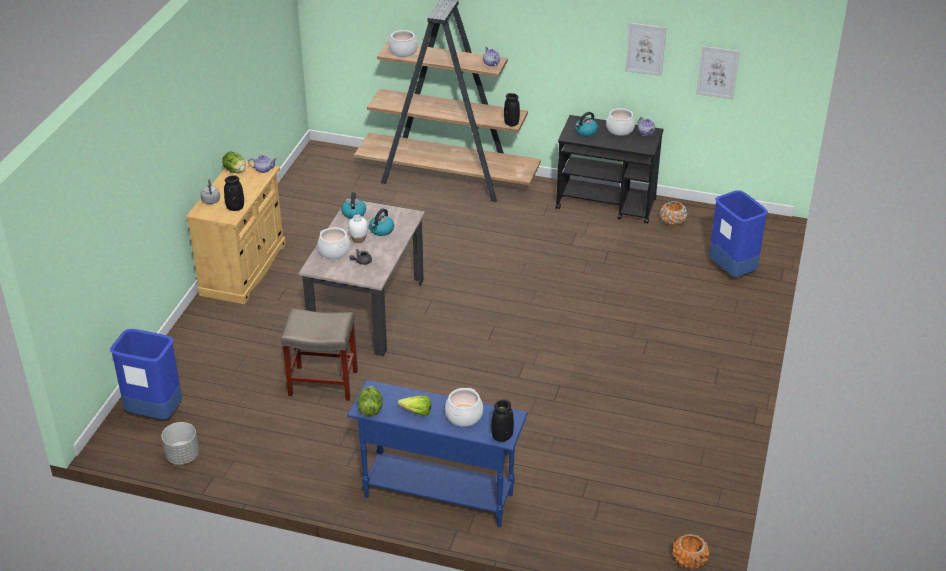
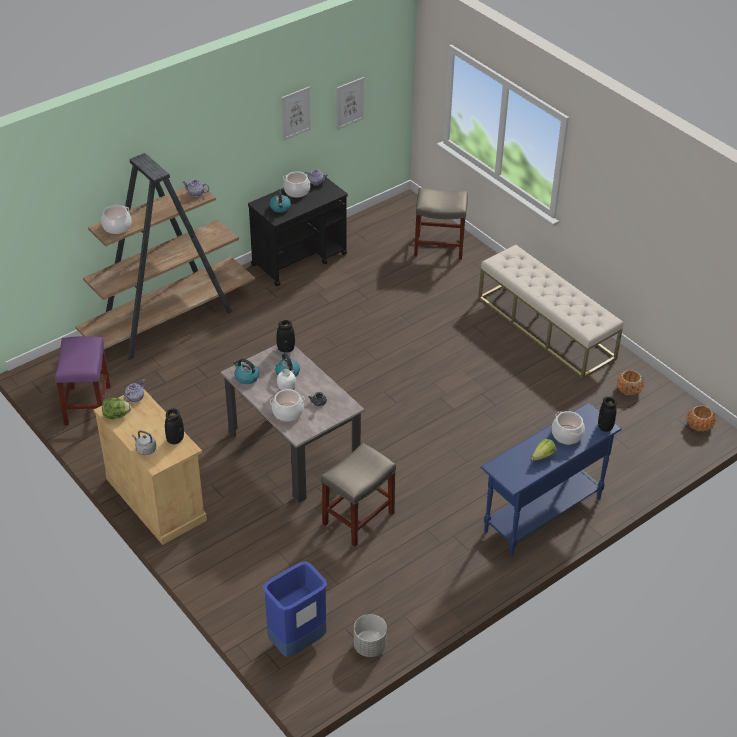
camera: 55 degrees left, 5 degrees up
(311, 189) = (87, 404): none -> purple stool
(370, 409) = (518, 479): lettuce -> none
(511, 123) = (226, 236): black vase -> black vase (286, 349)
(672, 221) = (356, 241): orange planter -> orange planter (628, 390)
(704, 387) = (546, 327): none -> beige bench
(732, 270) = (440, 247): blue trash can -> beige stool

